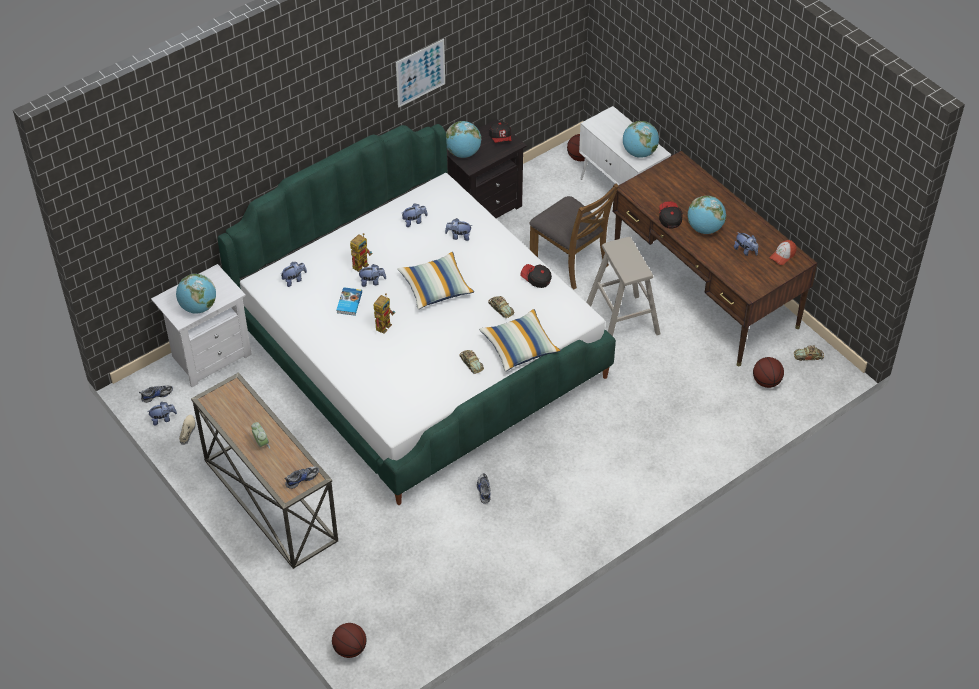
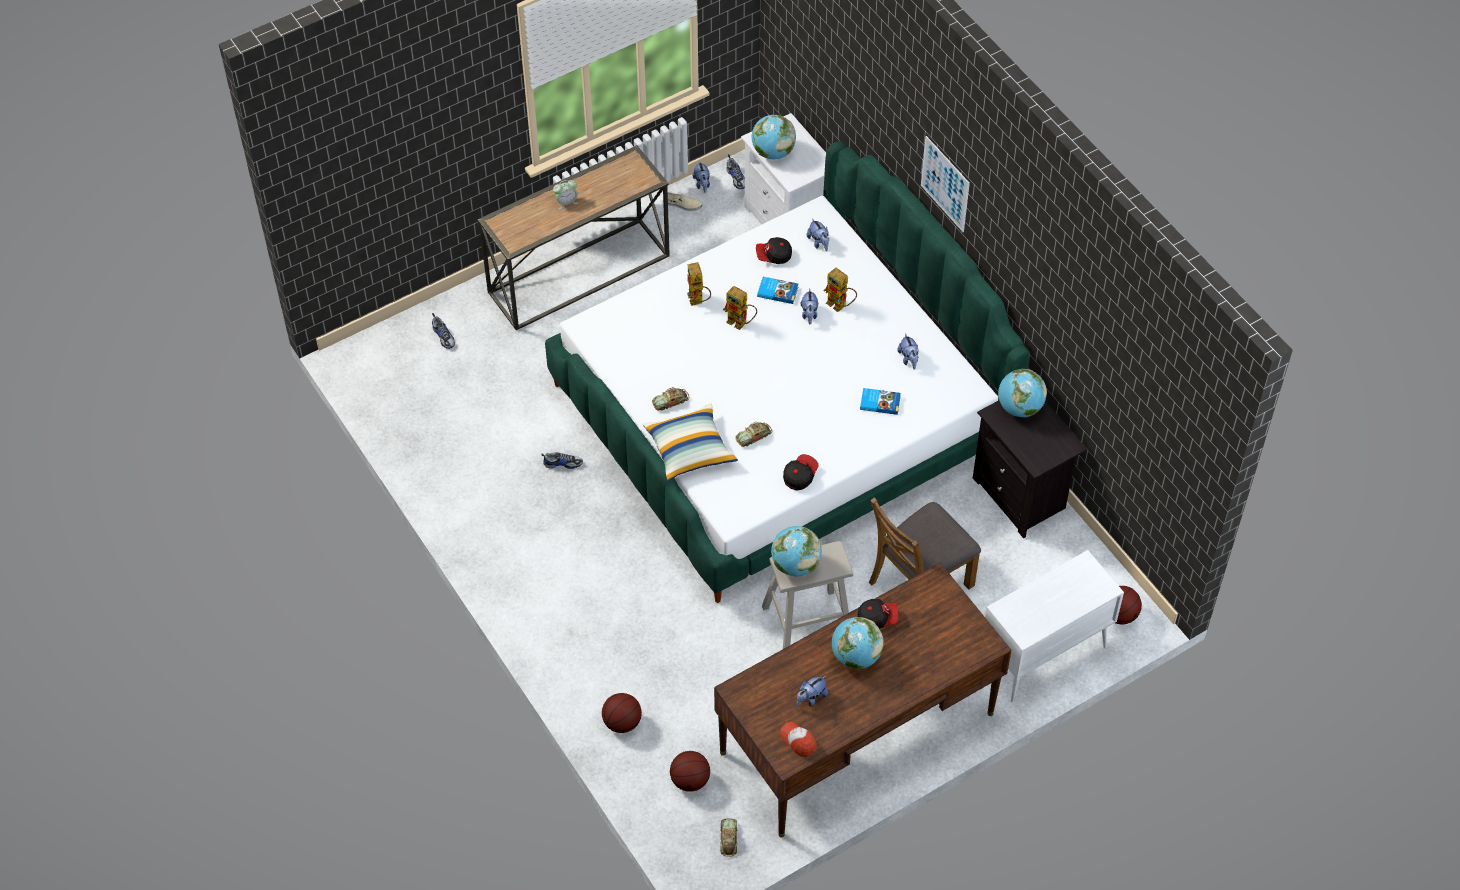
camera: 95 degrees right, 5 degrees up
(301, 479) = (513, 234): shoe -> shoe (444, 336)
(350, 649) = (380, 336): basketball -> basketball (622, 722)
(362, 353) = (697, 301): none -> toy robot
(420, 73) = (1031, 278): picture -> picture (945, 184)
(436, 287) = (794, 374): pillow -> none
(459, 236) = (880, 402): plush toy -> book
(501, 138) = (1048, 450): cap -> cap (773, 256)
(639, 153) = (1025, 612): globe -> globe (795, 565)

